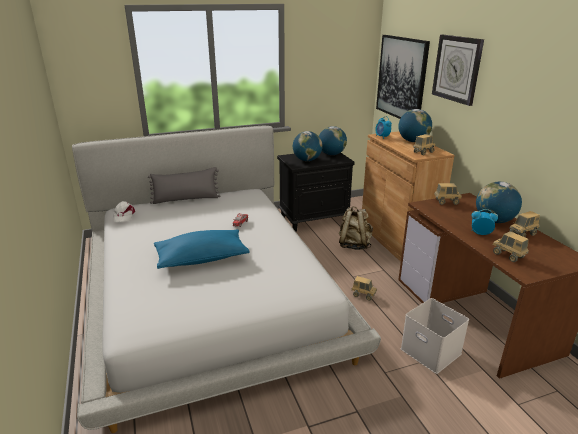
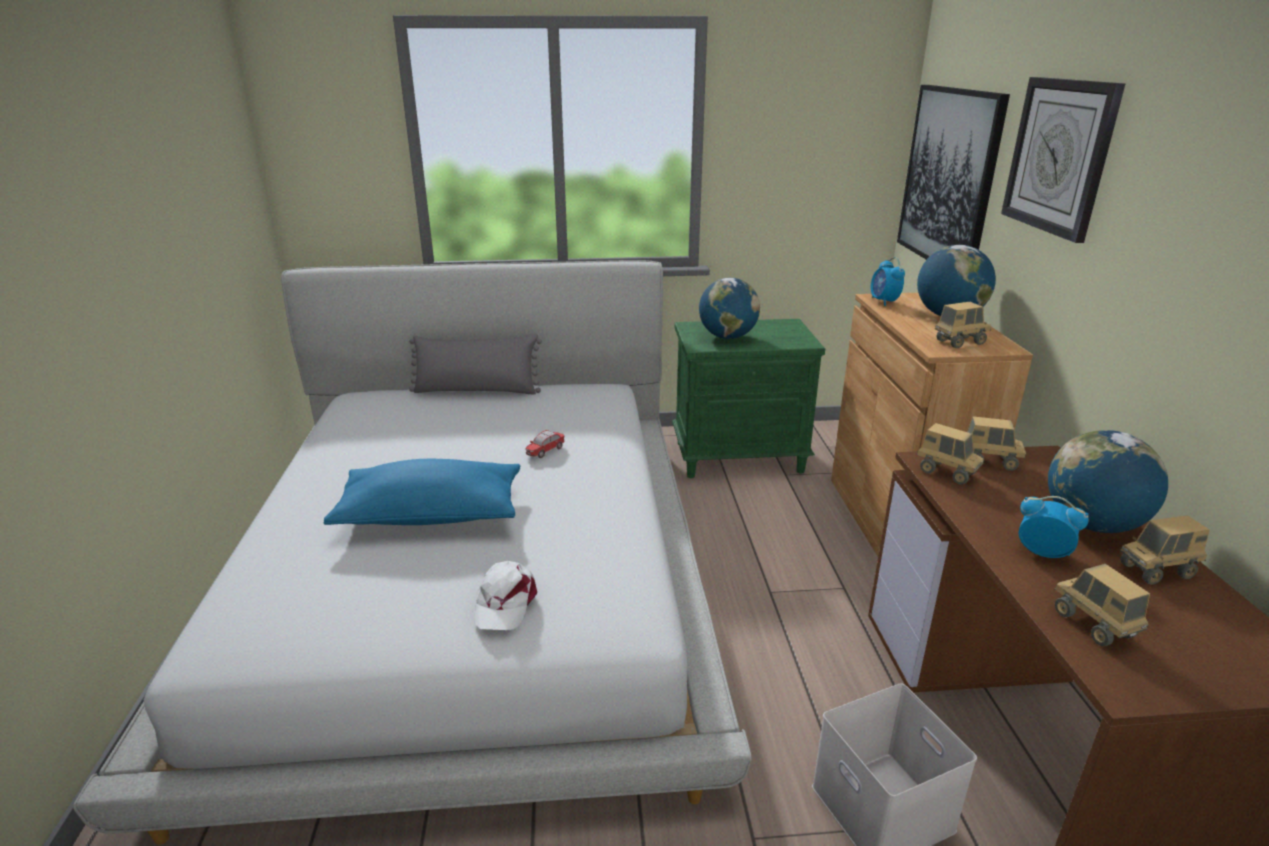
camera: 15 degrees right, 0 degrees up
(123, 216) = (350, 409): white cap -> white cap (504, 603)
(314, 219) = (740, 457): black nightstand -> green nightstand
(331, 154) = (784, 329): globe -> none
(354, 245) = (800, 522): beige backpack -> none
(363, 295) = (776, 639): toy truck -> toy truck (946, 473)

